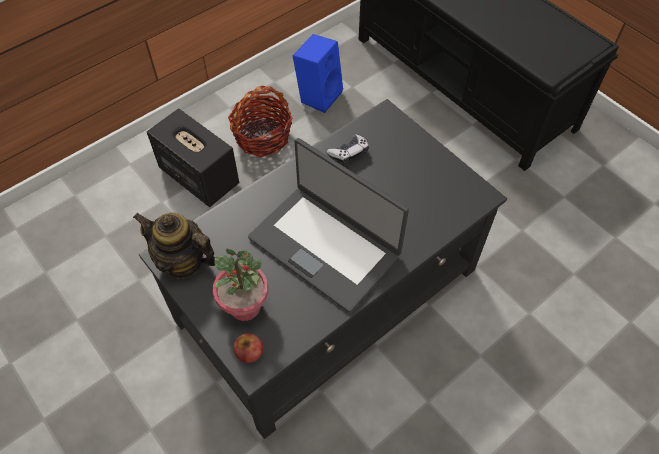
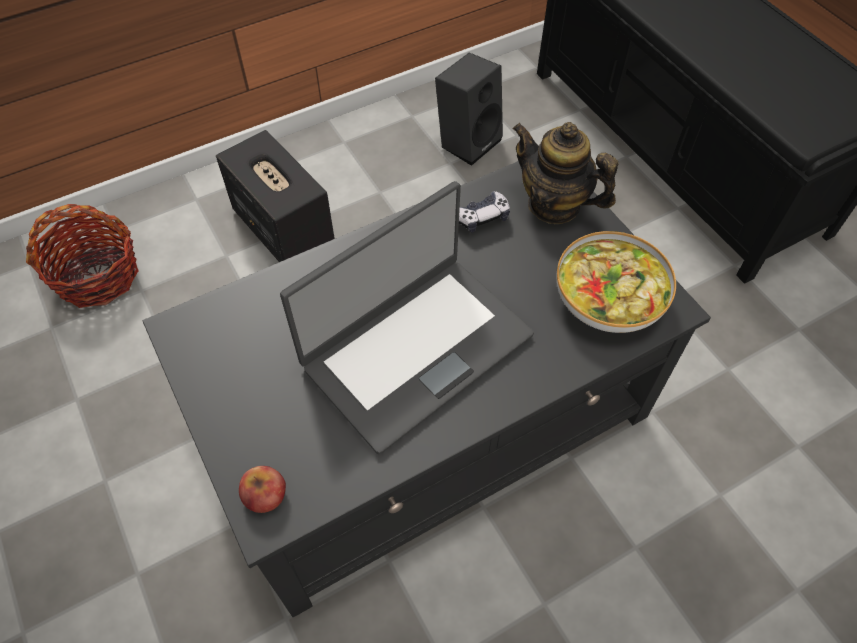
camera: 10 degrees right, 0 degrees up
(183, 262) = (202, 341): teapot -> teapot (554, 205)
(245, 306) = (275, 422): potted plant -> none
(262, 137) = (380, 187): basket -> basket (98, 276)
(319, 95) = (468, 141): blue speaker -> black speaker
(325, 245) = (416, 349): laptop -> laptop turned 90 degrees counterclockwise
(441, 194) = (608, 297): none -> bowl

